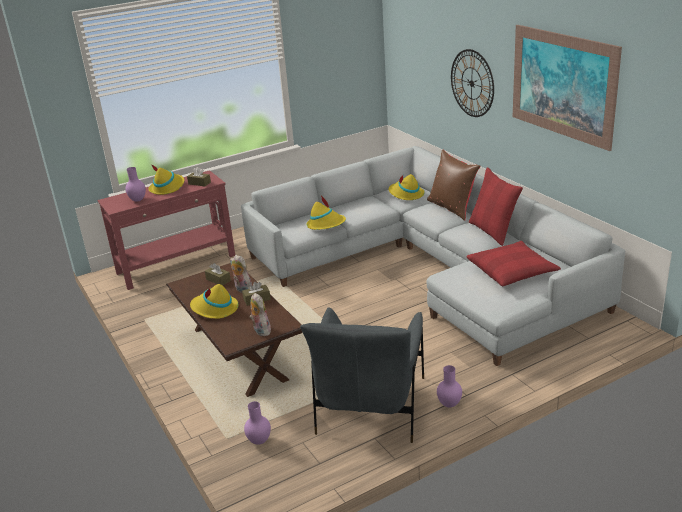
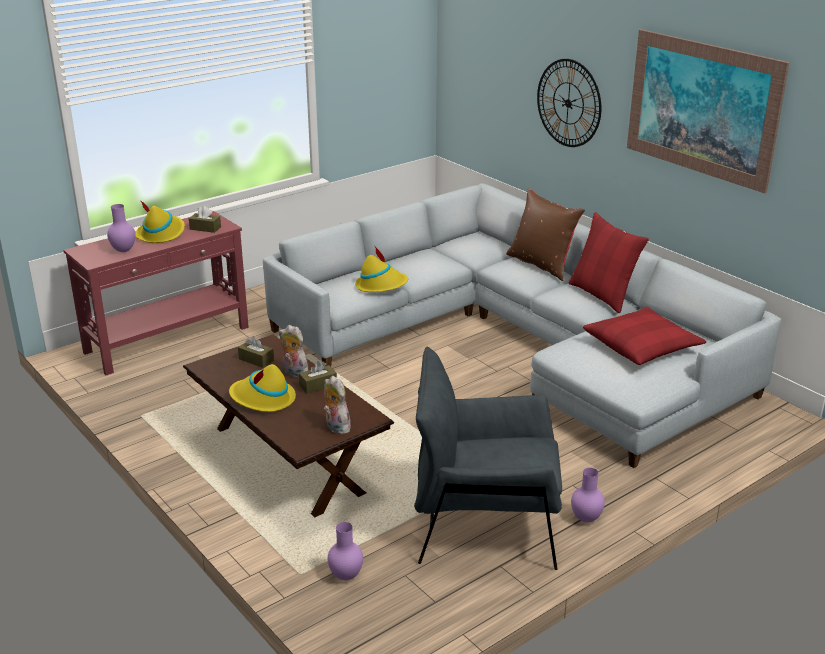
camera: 10 degrees left, 0 degrees up
(371, 406) = (485, 524): grey armchair -> grey armchair turned 90 degrees clockwise
(406, 194) = (476, 246): yellow hat -> none

